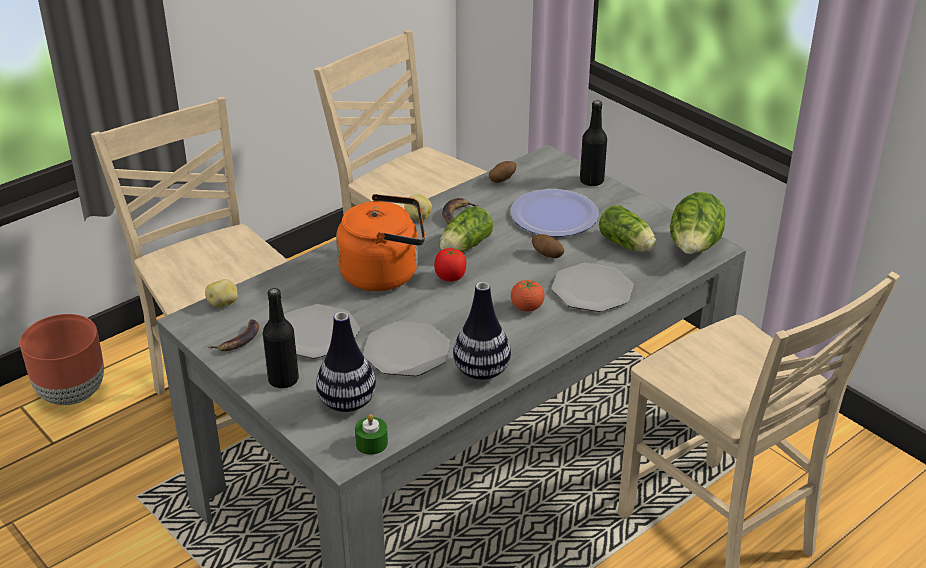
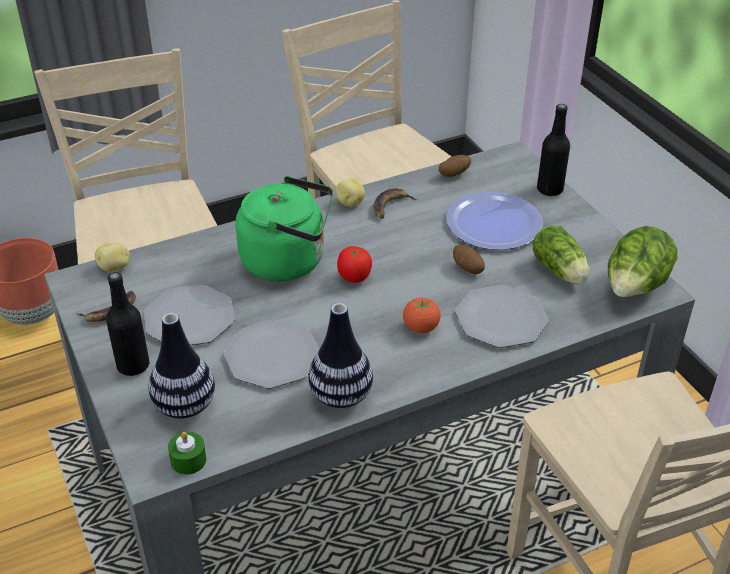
camera: 15 degrees right, 5 degrees up
(384, 273) = (288, 261): orange kettle -> green kettle
(463, 247) = (383, 244): lettuce -> none

